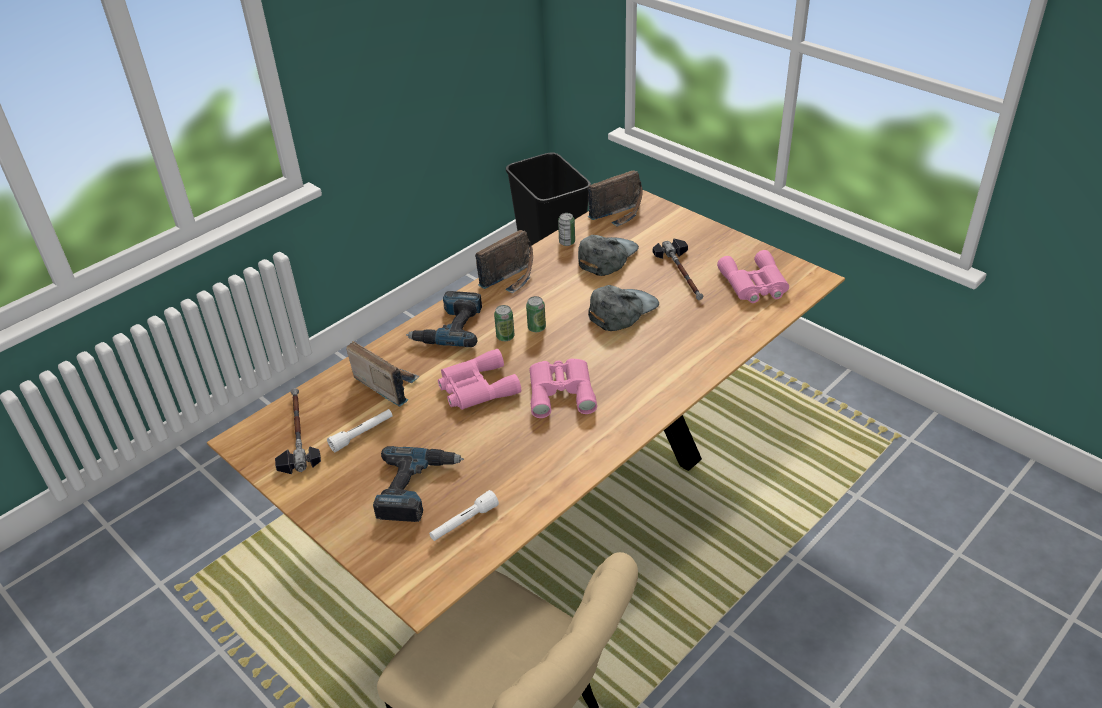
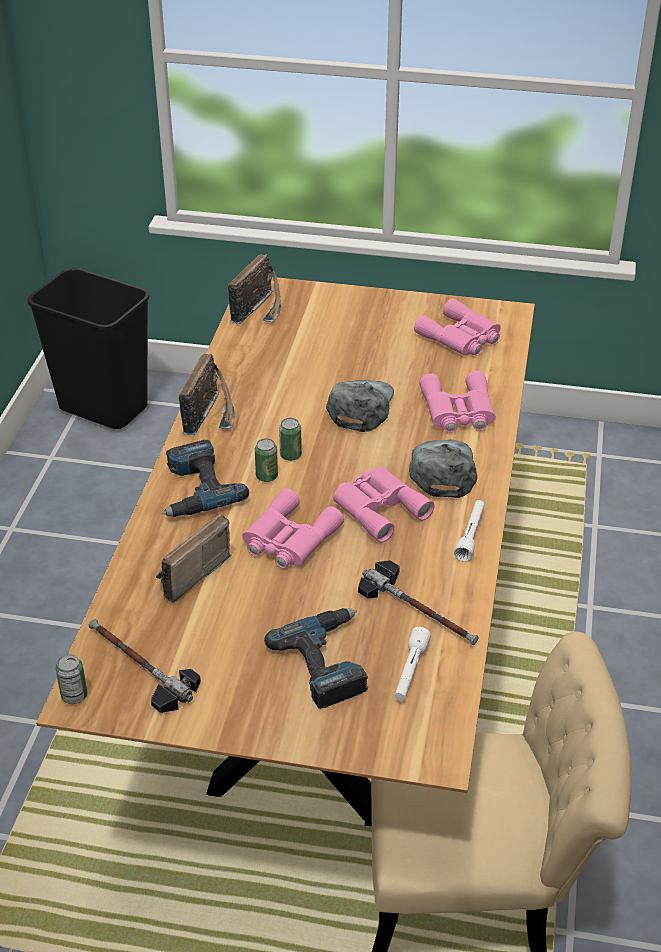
camera: 35 degrees left, 0 degrees up
(362, 434) = (214, 635): white flashlight -> white flashlight (471, 535)
(386, 384) = (186, 574): radio -> radio turned 60 degrees counterclockwise
(567, 242) = (233, 356): can -> can (74, 696)
(606, 257) = (291, 358): grey cap -> grey cap (442, 470)
(683, 273) = (384, 349): hammer -> hammer (419, 610)
(694, 341) = (458, 411): none -> pink binoculars

